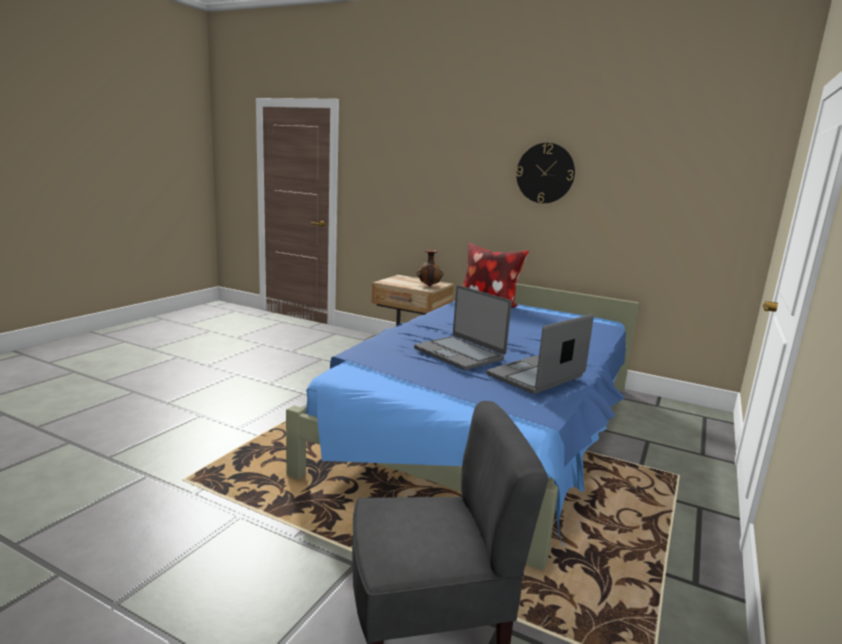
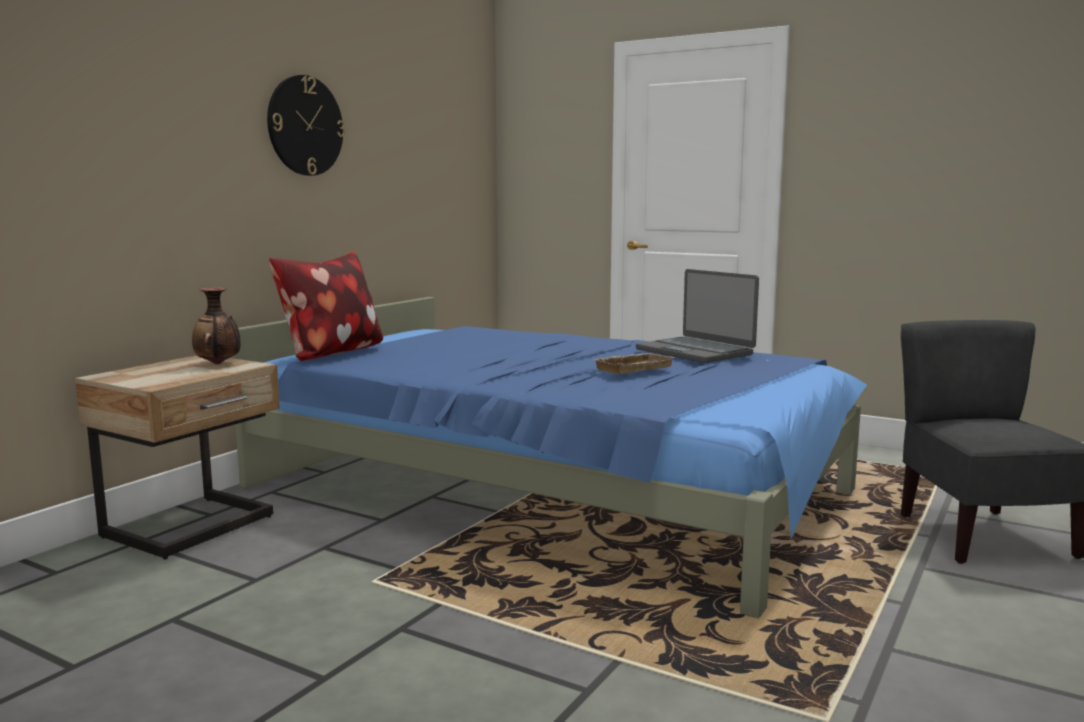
camera: 85 degrees left, 5 degrees down
(459, 354) = (632, 368): laptop -> beige tray

